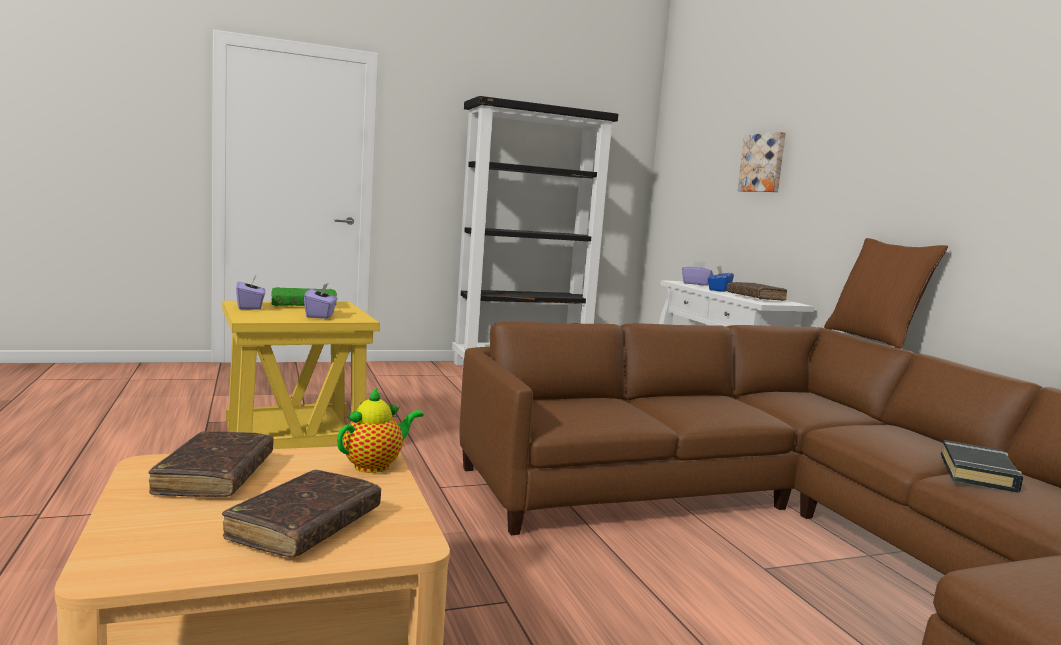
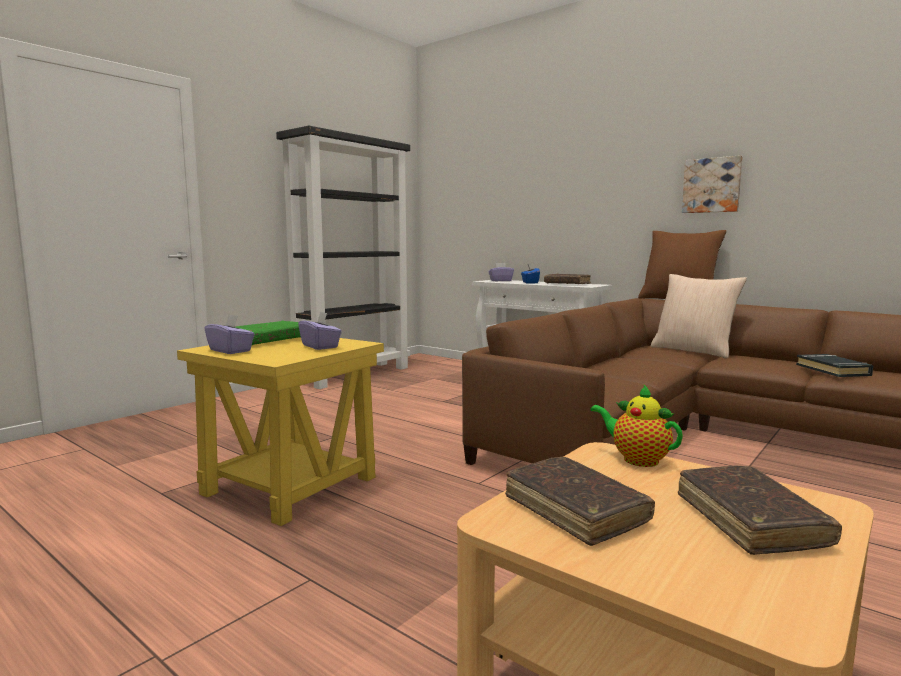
camera: 30 degrees left, 0 degrees up
(376, 465) = (636, 459): teapot -> teapot turned 60 degrees counterclockwise
(763, 163) = (544, 182): picture -> picture (712, 185)
(849, 410) = (694, 351): none -> beige pillow

